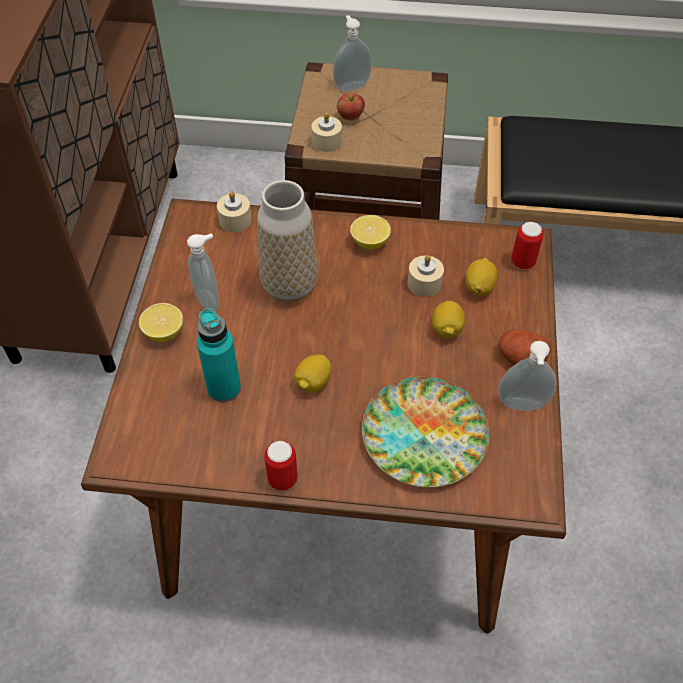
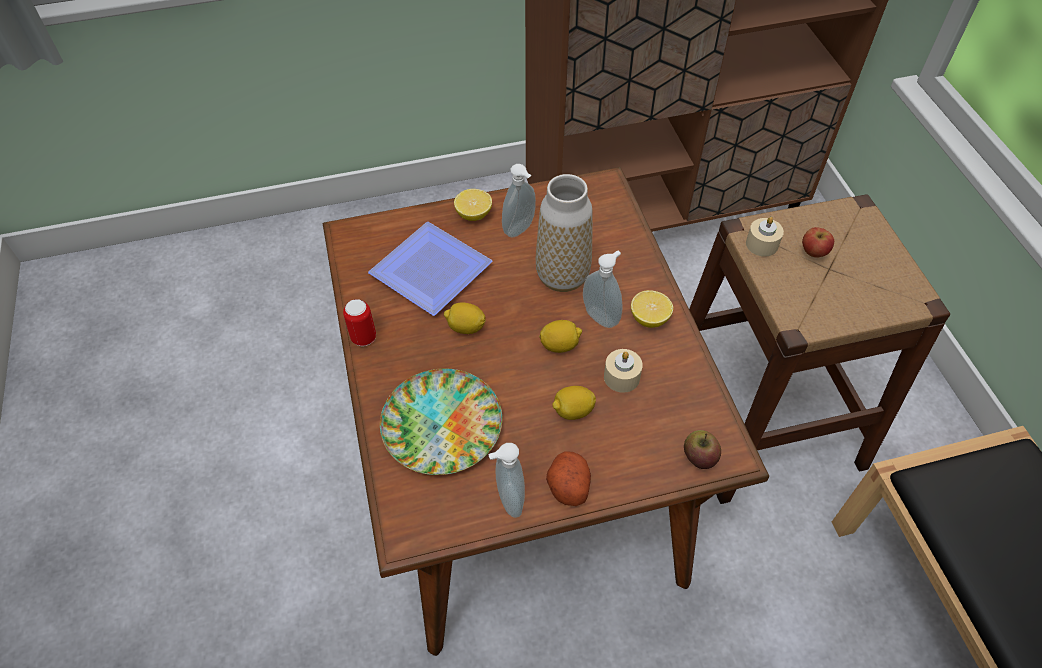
camera: 70 degrees right, 0 degrees up
(224, 388) = (435, 270): turquoise bottle -> plate
(235, 220) = (618, 214): beige candle -> none
(351, 85) = (859, 237): soap dispenser -> soap dispenser (602, 316)
(479, 287) = (641, 425): lemon -> lemon (560, 345)
(523, 262) = (699, 457): can -> apple

